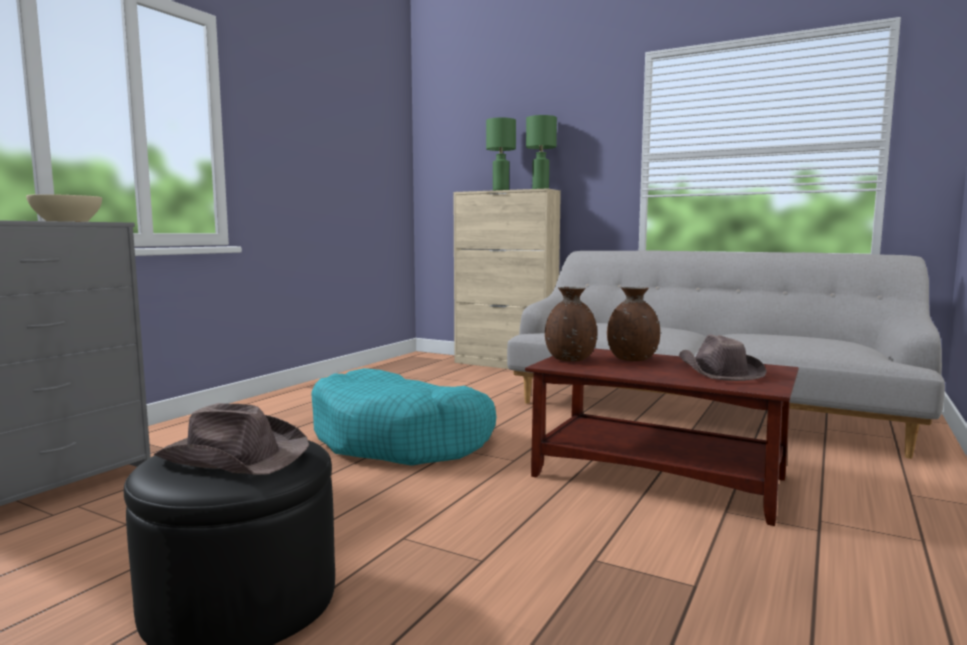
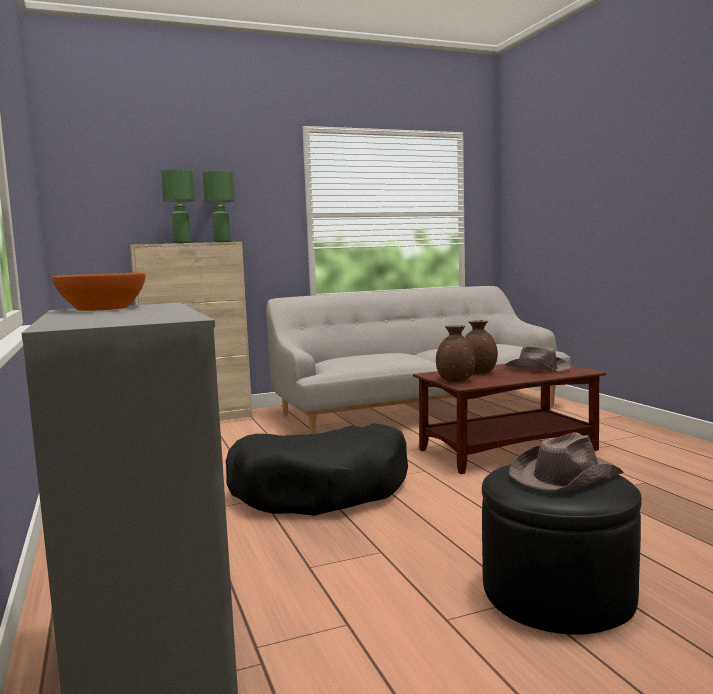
camera: 50 degrees left, 0 degrees up
(67, 221) = (103, 308): beige bowl -> orange bowl
(401, 440) = (321, 490): turquoise dog bed -> black dog bed

